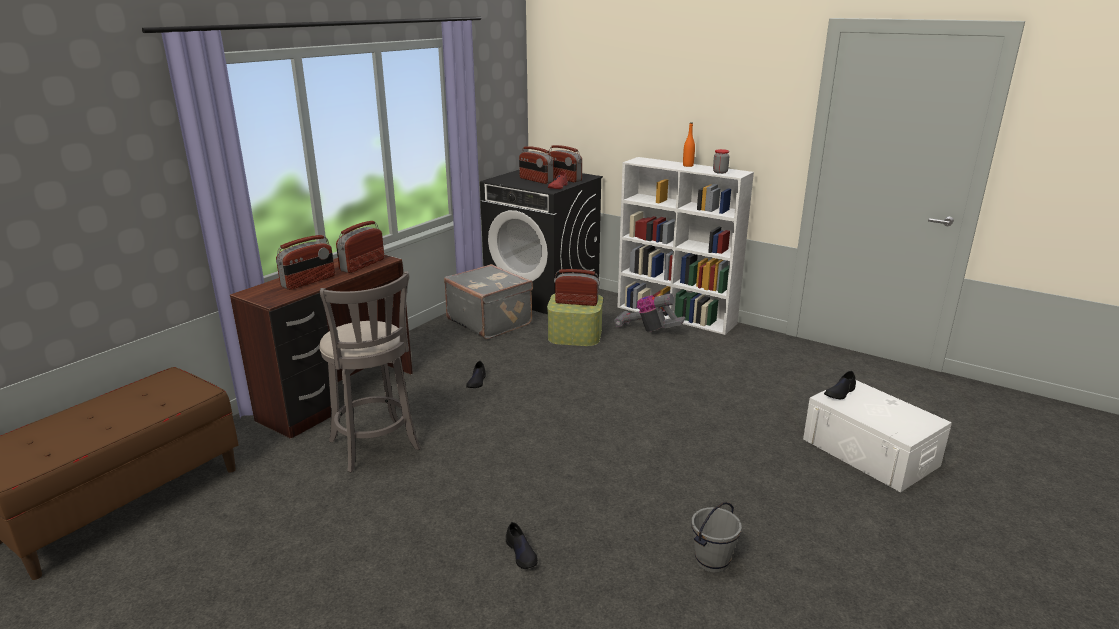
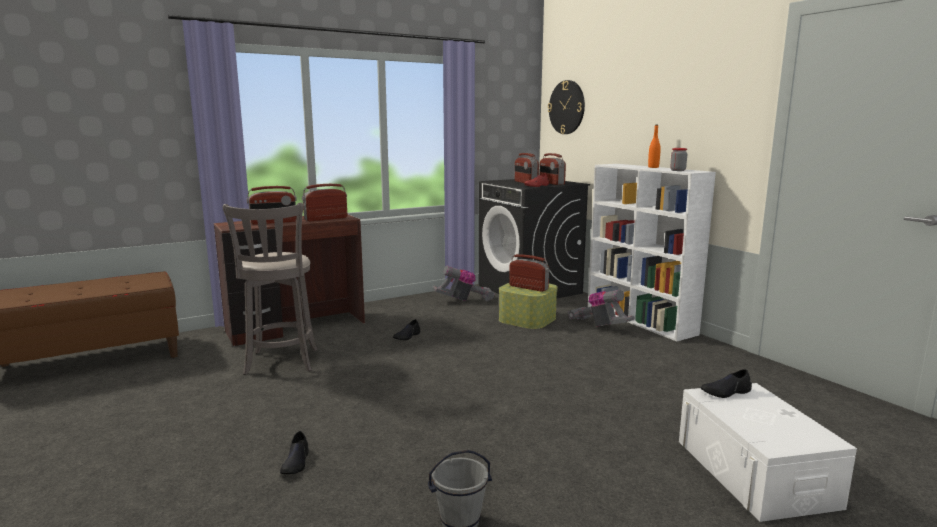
camera: 25 degrees right, 10 degrees down
(490, 321) = (464, 300): grey suitcase -> vacuum cleaner
(566, 89) = (567, 107): none -> wall clock

